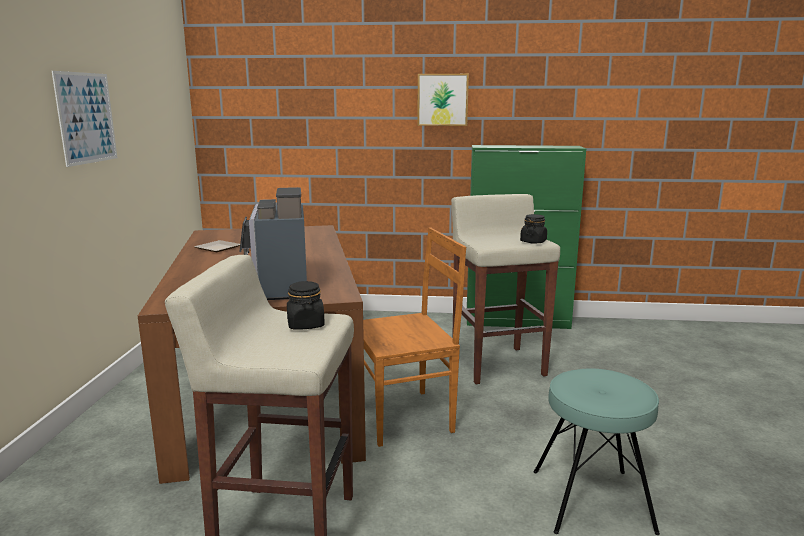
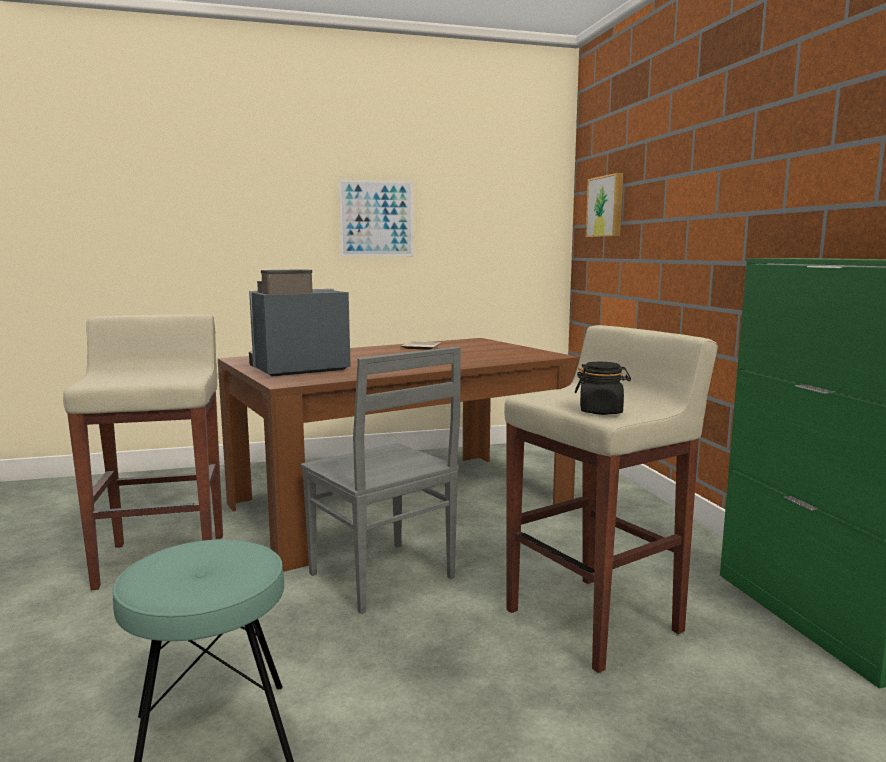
camera: 70 degrees right, 5 degrees down
(306, 325) = (166, 376): black jar -> none
(406, 416) = (383, 577): brown chair -> grey chair
(442, 100) = (769, 180): picture -> picture (606, 206)

